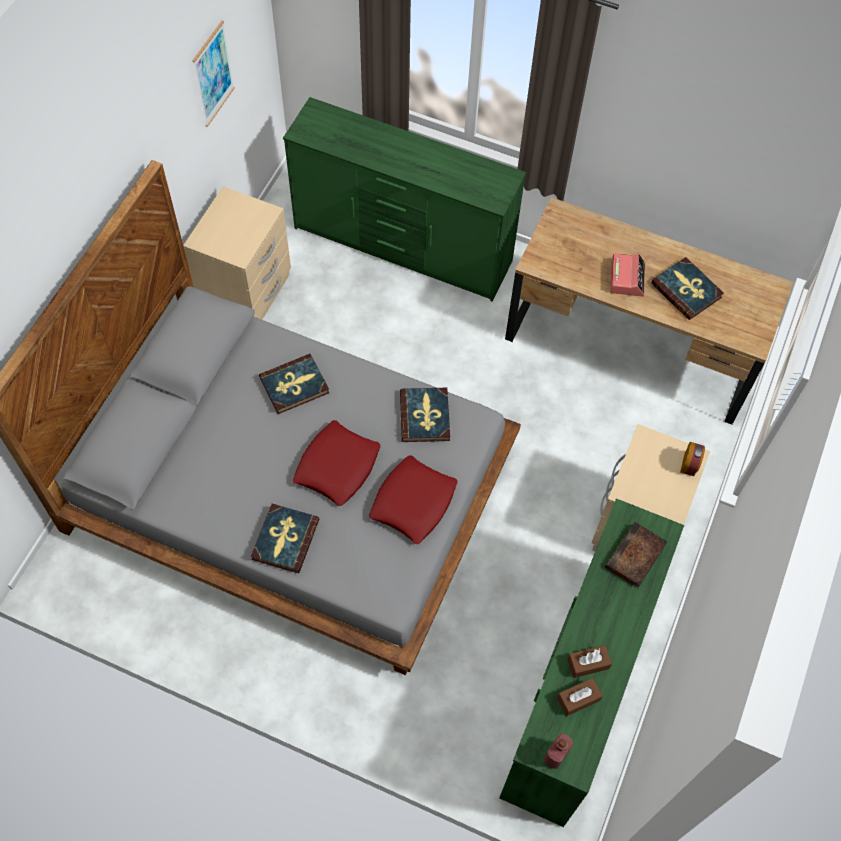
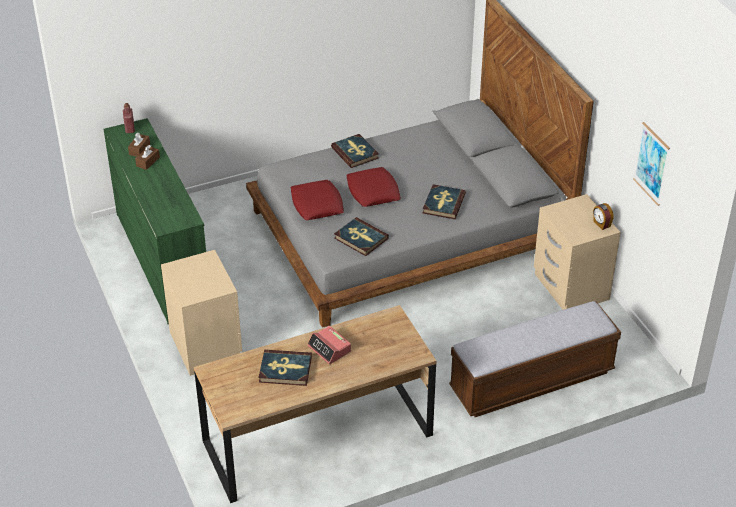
camera: 135 degrees right, 20 degrees down
(403, 246) = (531, 380): green dresser -> bench
(635, 558) = (167, 208): book -> none
(689, 465) = (186, 292): alarm clock -> alarm clock (601, 224)

